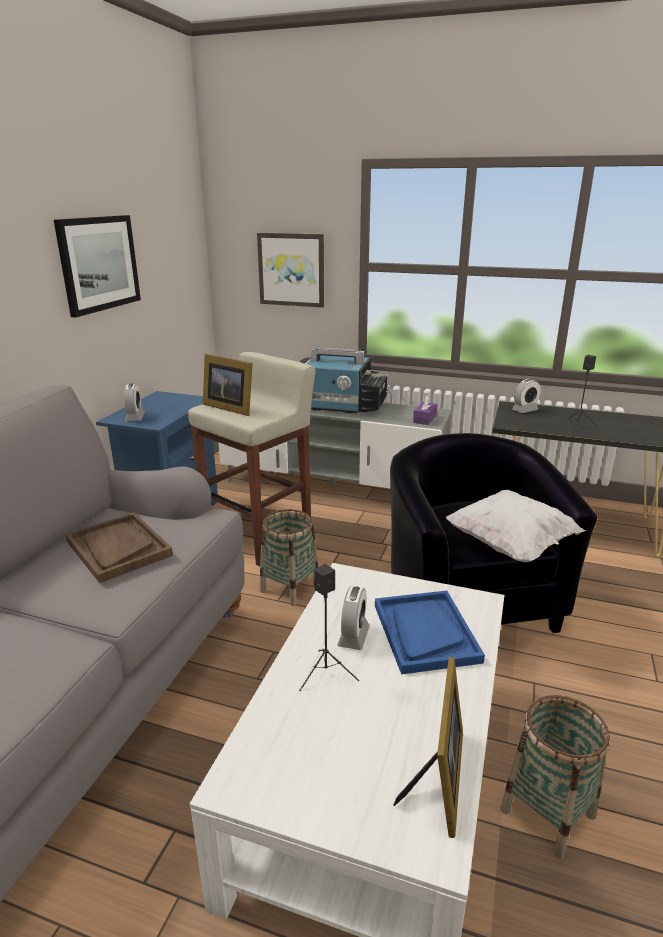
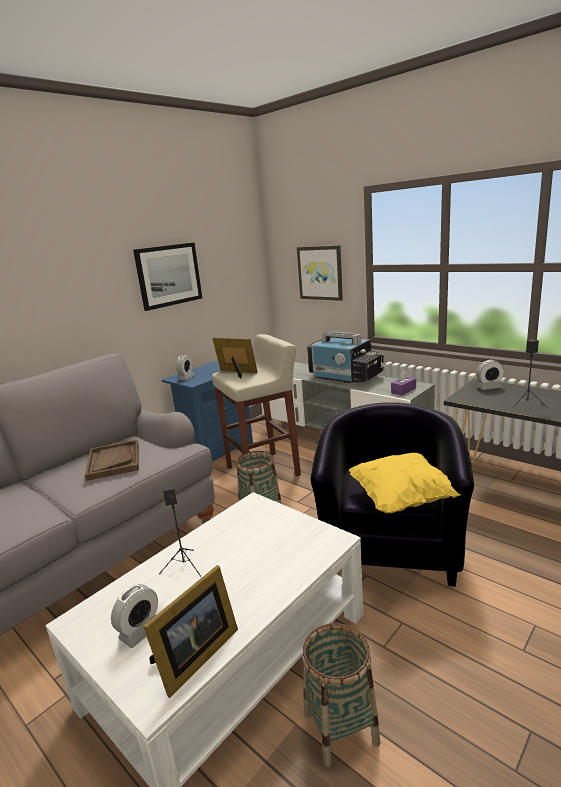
camera: 25 degrees right, 5 degrees down
(229, 407) = (237, 373): picture frame -> picture frame turned 150 degrees clockwise
(353, 636) = (223, 545): alarm clock -> alarm clock (140, 631)
(425, 632) = (274, 553): blue tray -> none
(511, 545) = (402, 499): white pillow -> yellow pillow

